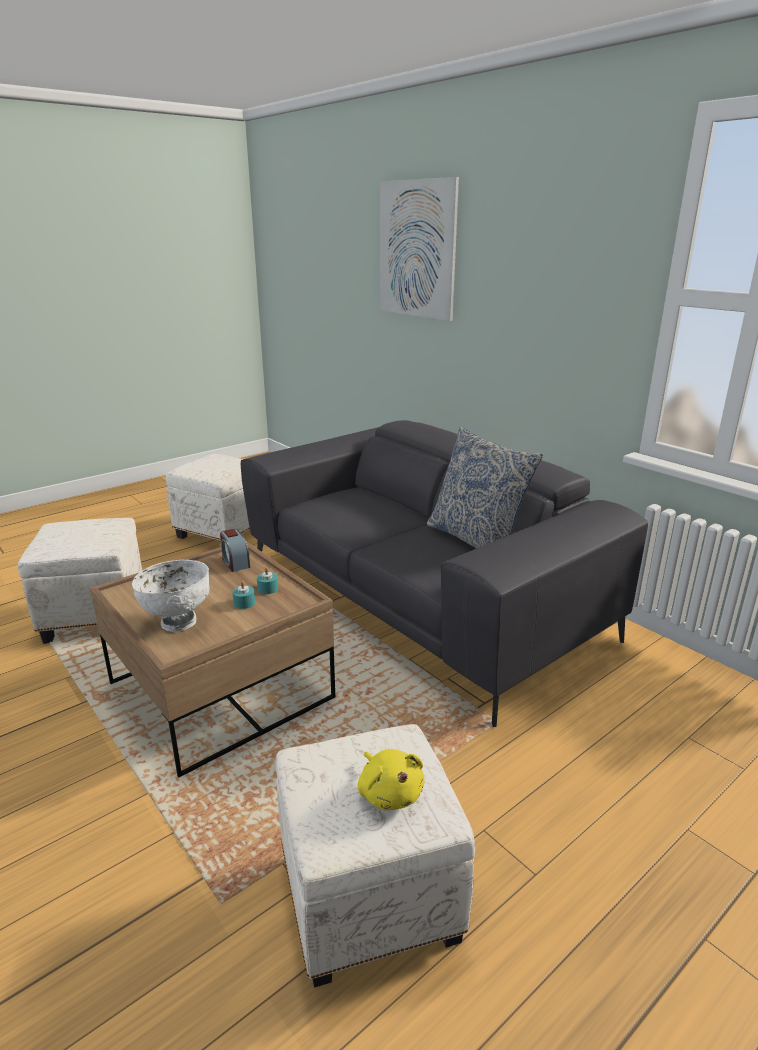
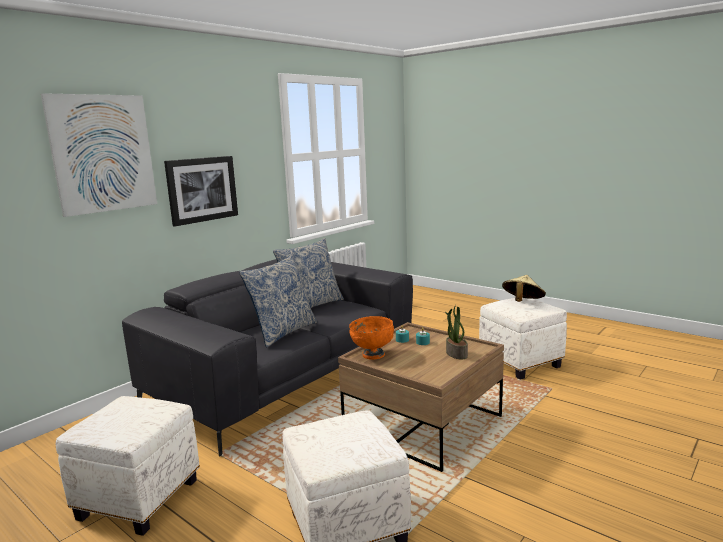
camera: 100 degrees left, 10 degrees down
(178, 621) = (456, 354): white bowl -> potted plant
(235, 562) = (372, 355): alarm clock -> orange bowl
(368, 519) = (283, 332): none -> pillow
(389, 792) = (522, 302): yellow plush toy -> beige hat
(506, 317) = (202, 189): none -> picture

